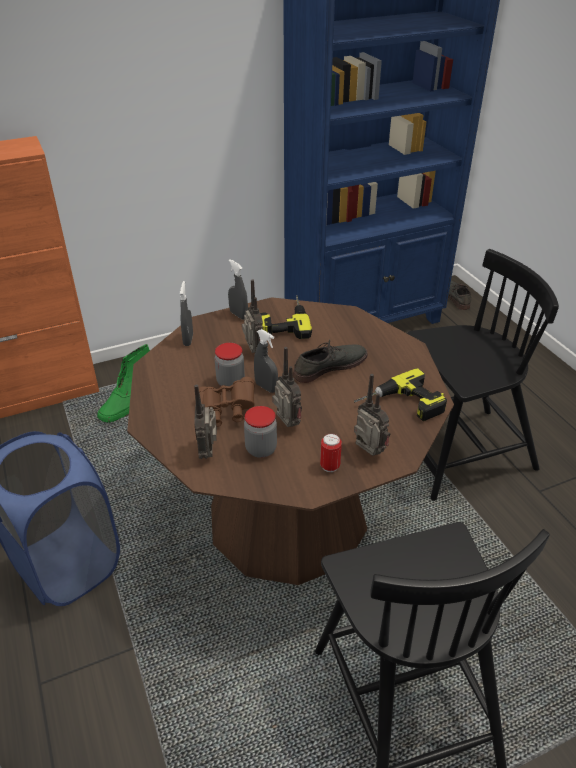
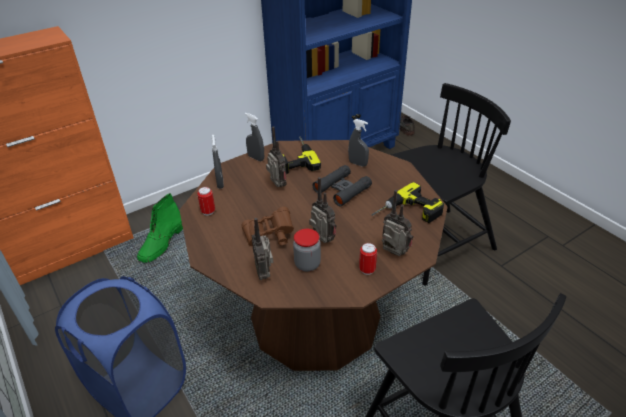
camera: 10 degrees left, 0 degrees up
(165, 371) = (208, 211): none -> can
(230, 382) = (266, 213): jar -> none
(266, 387) = (296, 213): grey spray bottle -> grey spray bottle (358, 164)
(329, 366) = (342, 189): grey shoe -> black binoculars

